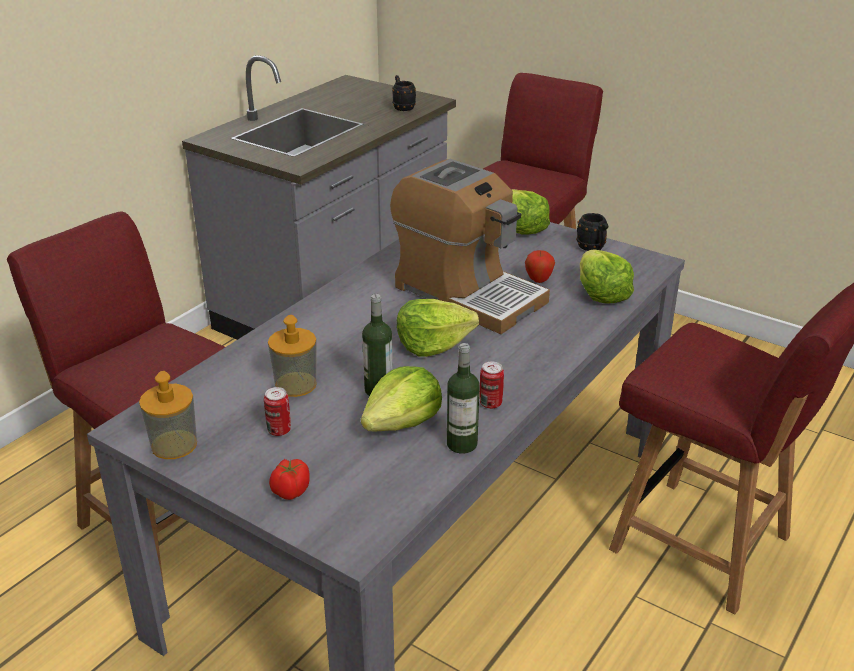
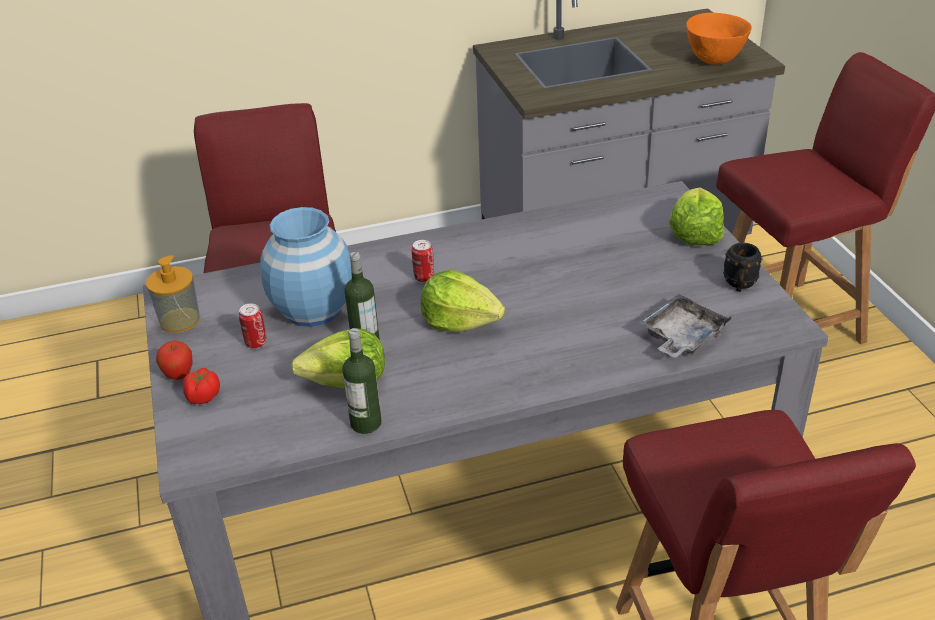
camera: 40 degrees right, 5 degrees up
(295, 384) = (313, 309): soap dispenser -> blue vase
(402, 107) = (715, 61): black mug -> orange bowl
(467, 294) = (552, 284): coffee machine -> none
(490, 403) = (435, 399): can -> can (424, 277)
(538, 281) = (636, 297): apple -> apple (179, 375)
(601, 294) = (681, 337): lettuce -> grey tray

